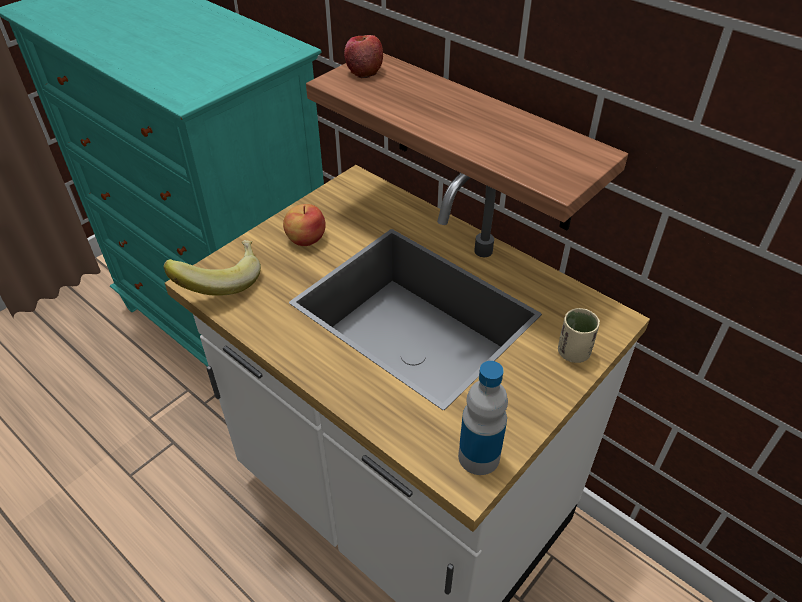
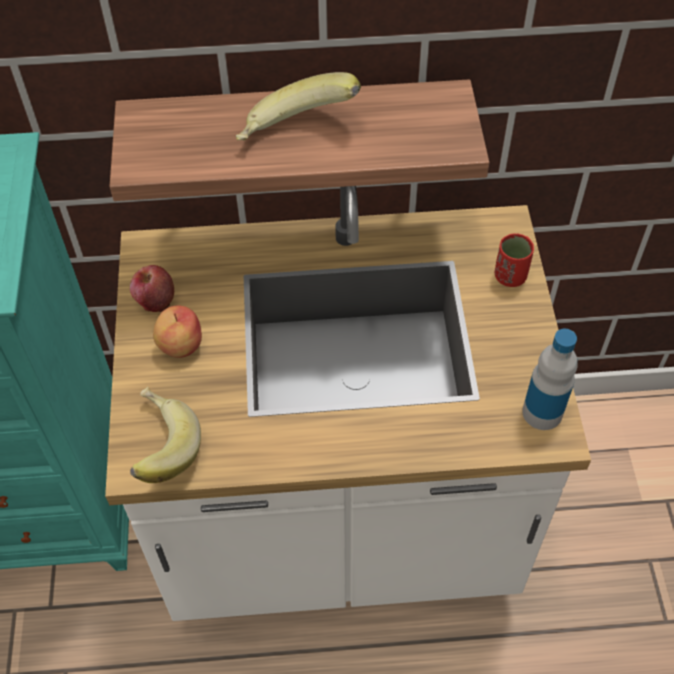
camera: 45 degrees left, 10 degrees up
(364, 71) = (147, 134): apple -> apple (155, 300)
(452, 117) = (297, 134): none -> banana
(573, 352) = (510, 276): beige cup -> red cup

